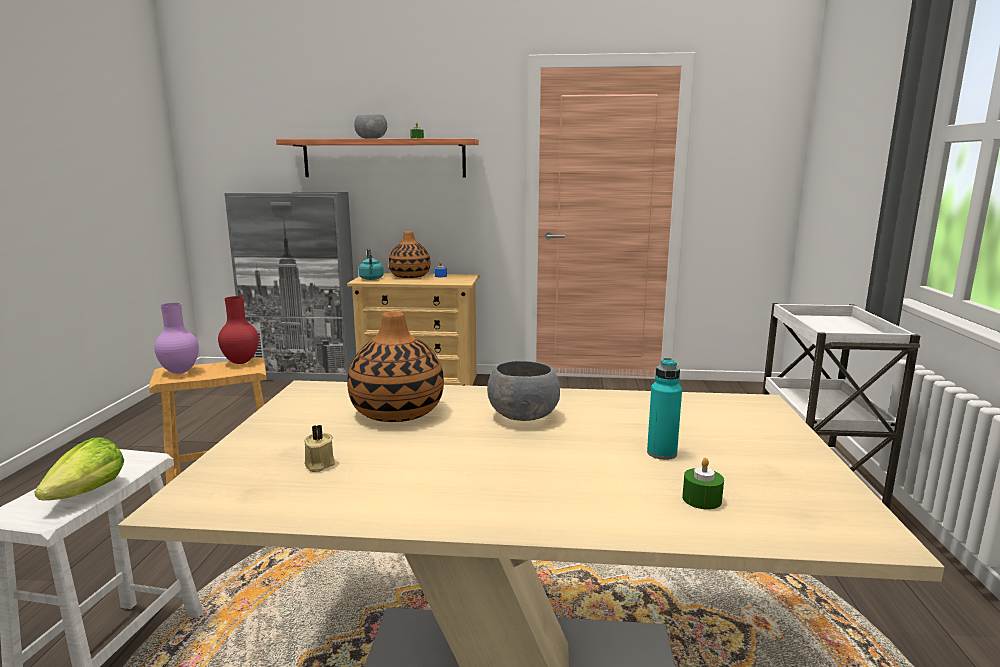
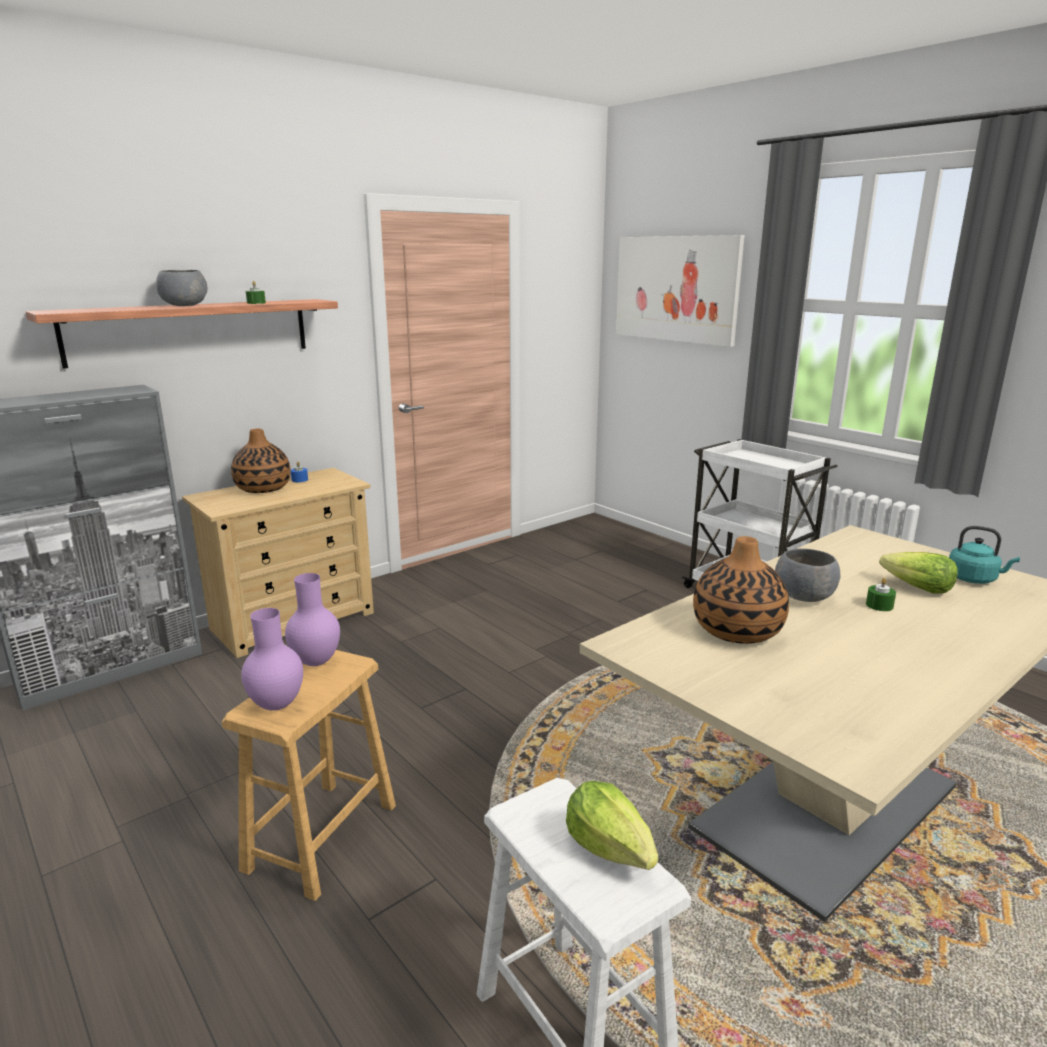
camera: 45 degrees left, 5 degrees up
(241, 362) = (315, 662): red vase -> purple vase
(318, 465) = (826, 691): beige candle -> none
(371, 279) = (226, 503): turquoise kettle -> turquoise kettle (974, 579)
(661, 453) = (916, 588): turquoise bottle -> lettuce
(701, 499) = (993, 606): green candle -> green candle (879, 605)
(853, 131) = (676, 289): none -> picture

